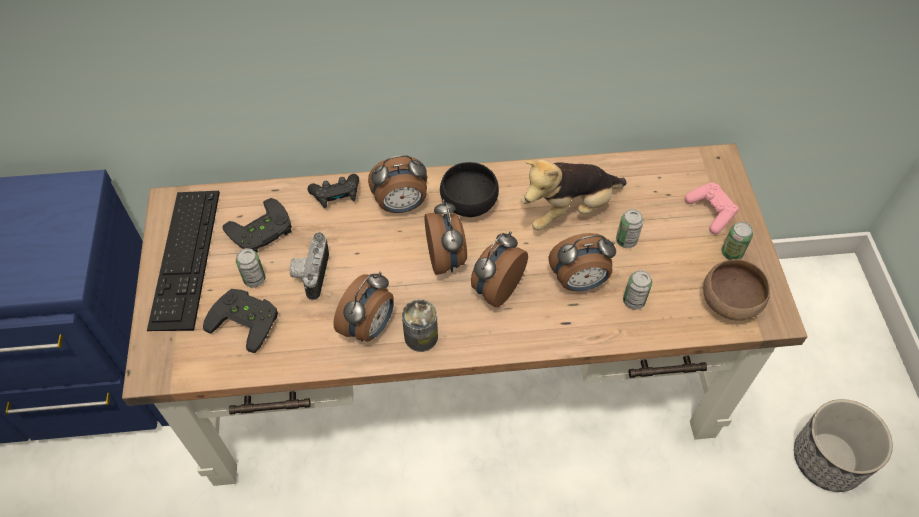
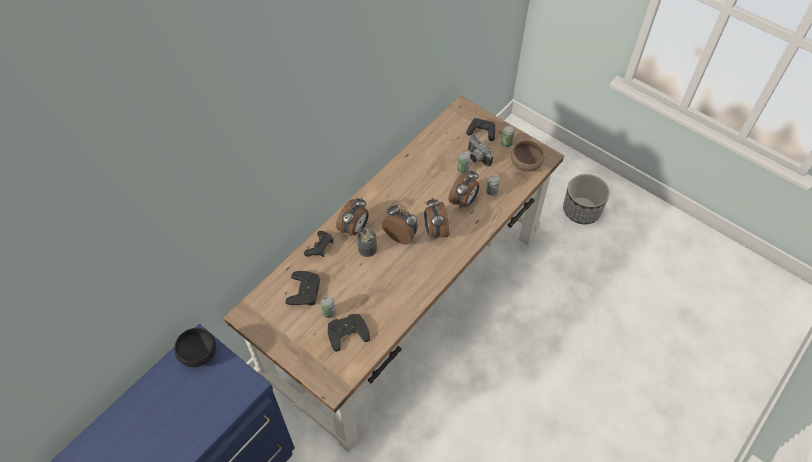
camera: 45 degrees left, 0 degrees up
(185, 258) = (284, 331): keyboard -> none
(310, 274) = (351, 289): camera -> camera (476, 158)
(369, 327) = (403, 289): alarm clock -> none
(421, 336) = (428, 274): can -> can (367, 249)
(468, 203) = (382, 205): black bowl -> black bowl (198, 354)
(568, 209) = (426, 174): plush toy -> none
(710, 212) = (481, 132): pink game controller -> black game controller

